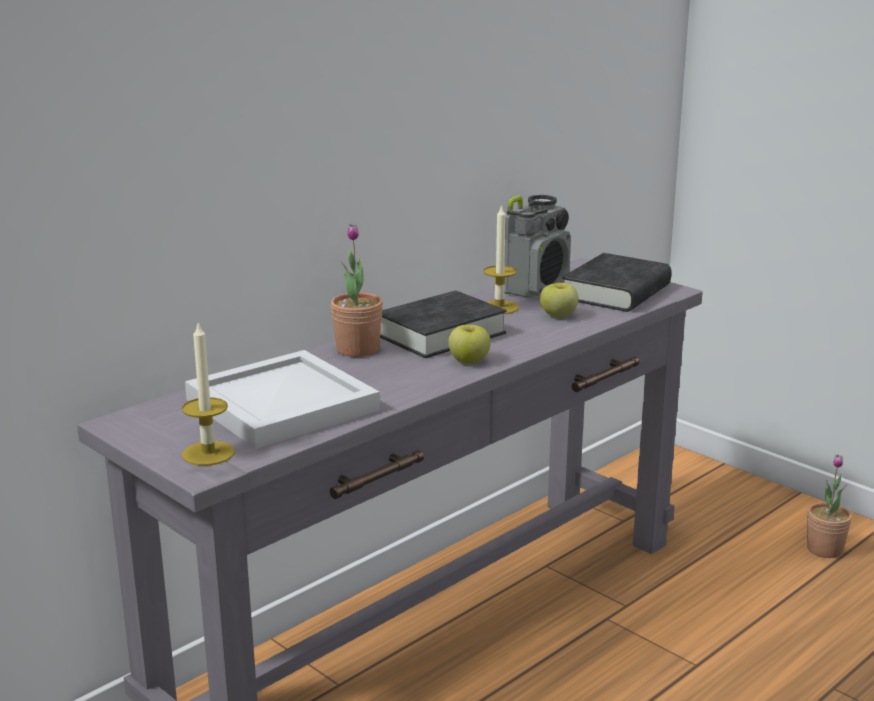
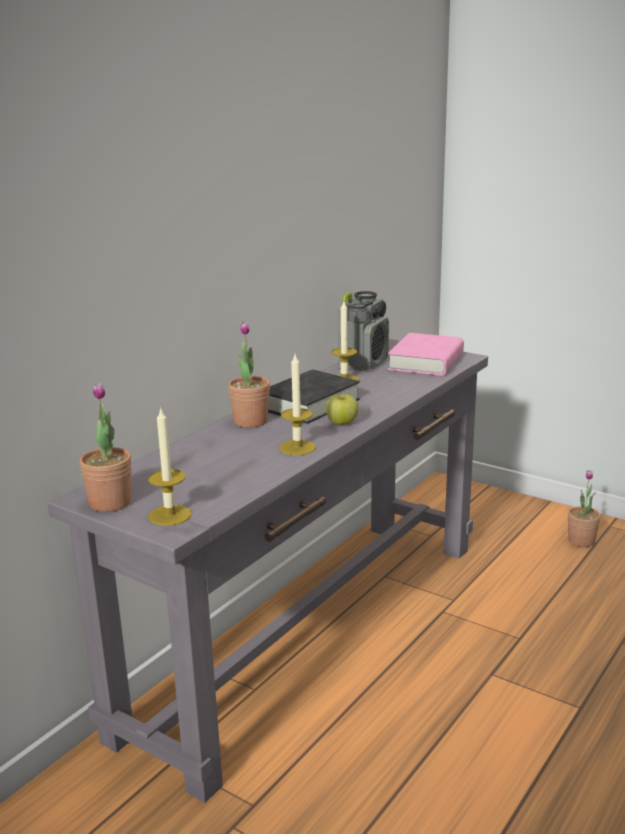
camera: 10 degrees left, 0 degrees up
(147, 431) = (110, 502): none -> potted plant
(285, 405) = (214, 470): white tray -> none
(399, 387) = (297, 447): none -> candle
(558, 316) = (392, 383): apple -> none
(616, 292) = (426, 362): black book -> pink book

